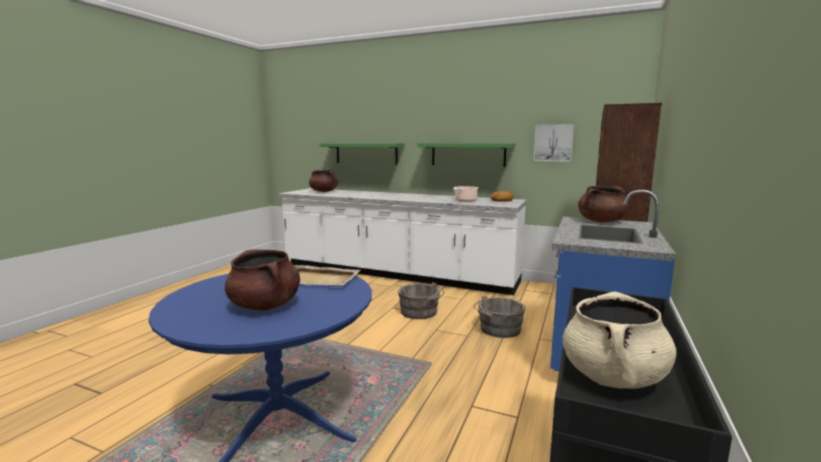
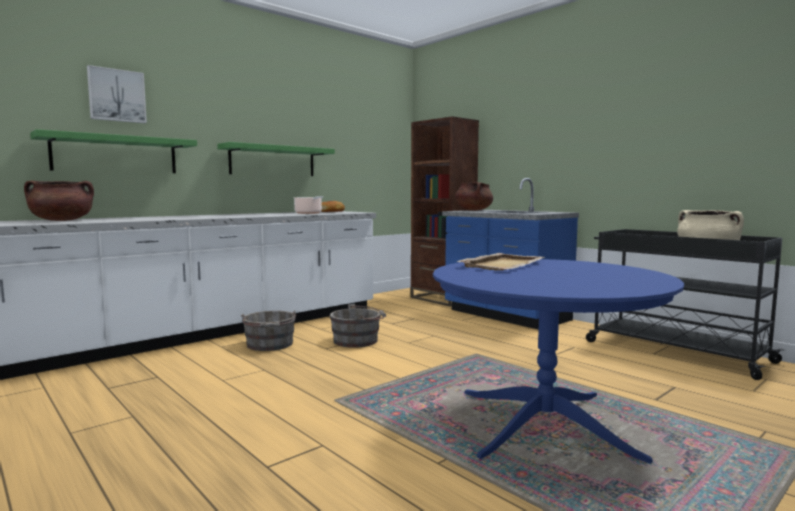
camera: 65 degrees left, 5 degrees down
(265, 306) = (583, 274): brown cooking pot -> none
(498, 330) = (433, 326): grey bucket -> grey bucket (270, 345)
(553, 143) = (352, 152): picture -> picture (116, 95)

